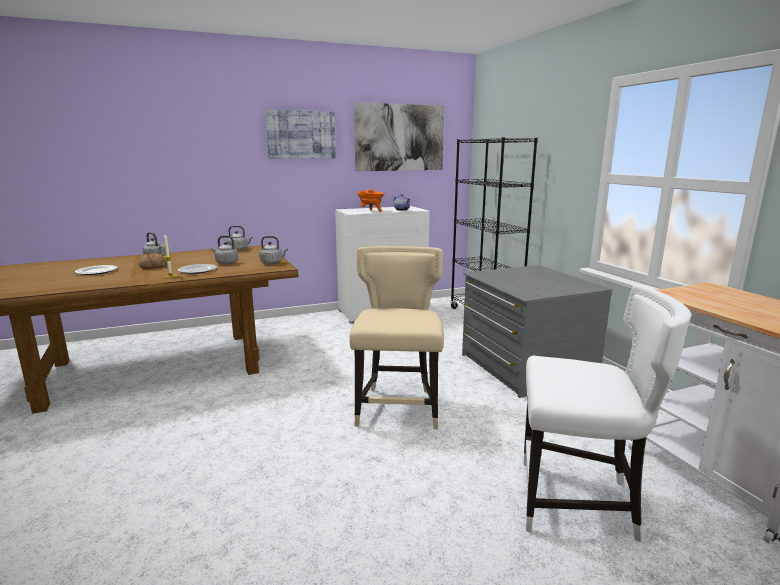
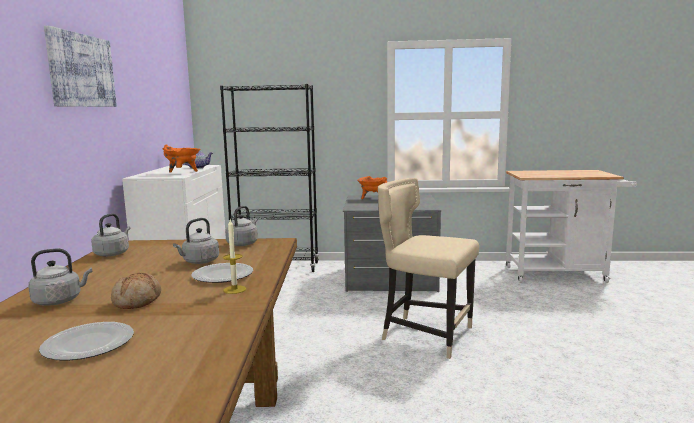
camera: 65 degrees left, 5 degrees down
(400, 137) = (153, 82): picture -> none
(537, 273) = (372, 198): none -> orange cooking pot
(578, 502) = (573, 309): white chair -> none

